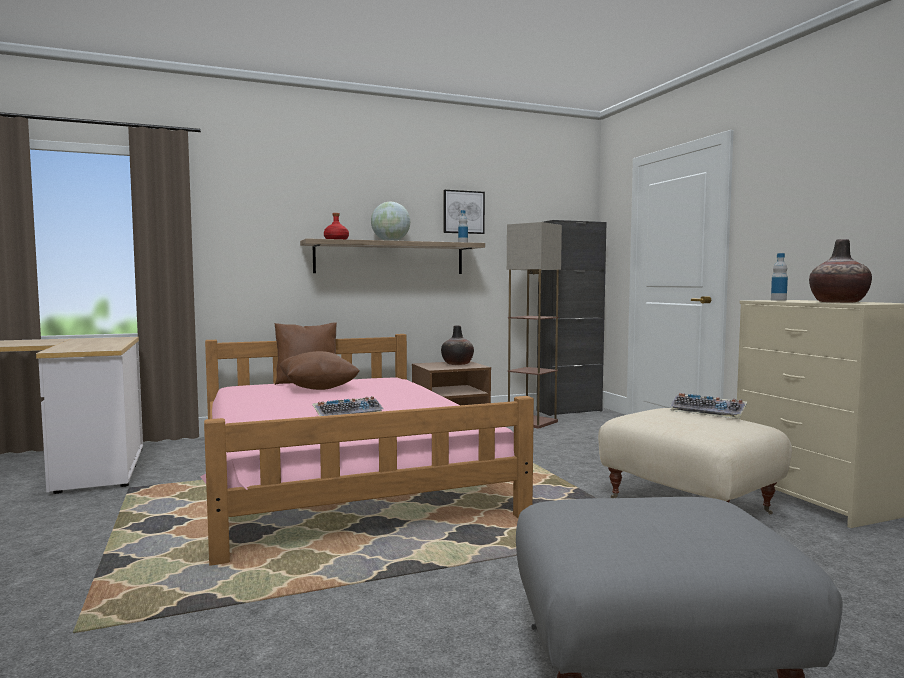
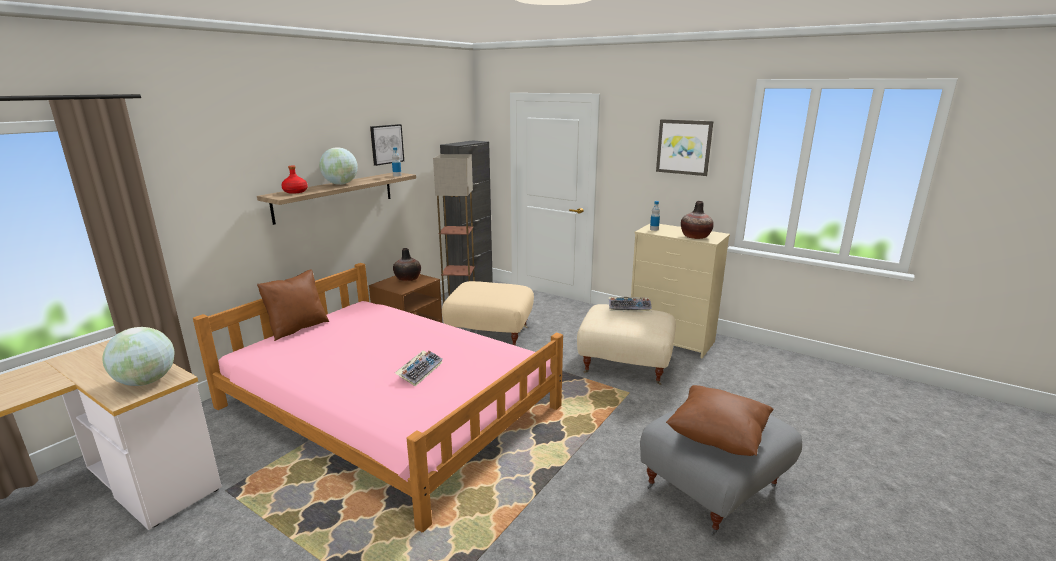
camera: 35 degrees left, 15 degrees up
(89, 348) = (146, 381): none -> globe
(318, 388) = (332, 339): brown pillow -> brown pillow (717, 438)
(536, 445) = (490, 334): none -> beige ottoman
(850, 176) = (684, 147): none -> picture

